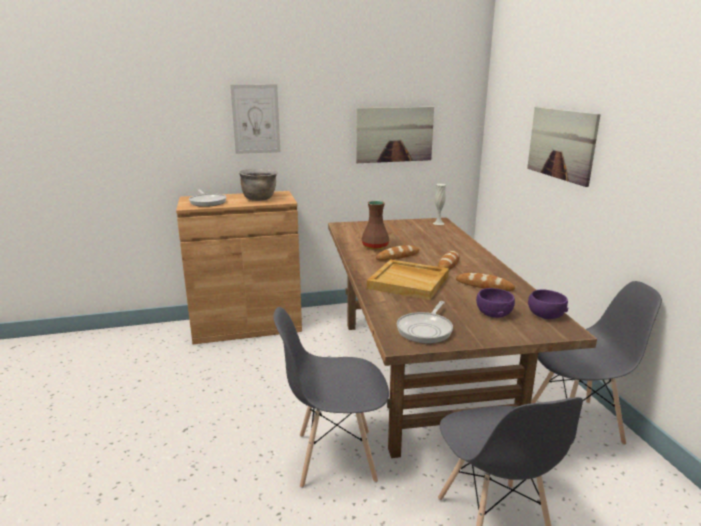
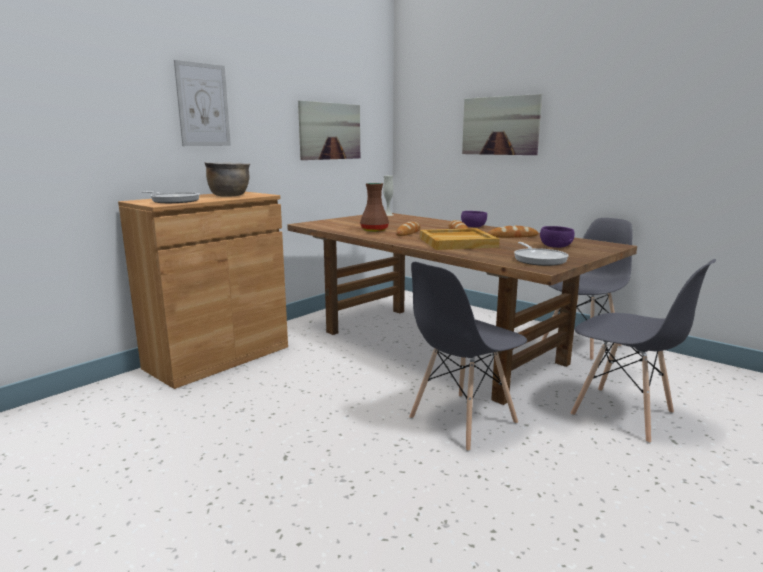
camera: 35 degrees left, 5 degrees down
(546, 315) = (585, 242): purple bowl -> purple bowl (473, 226)

